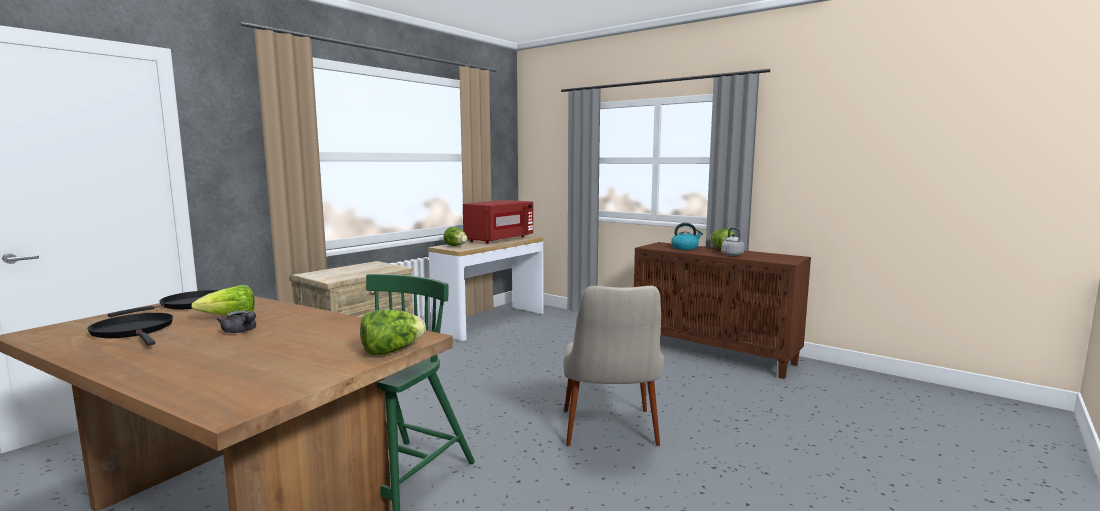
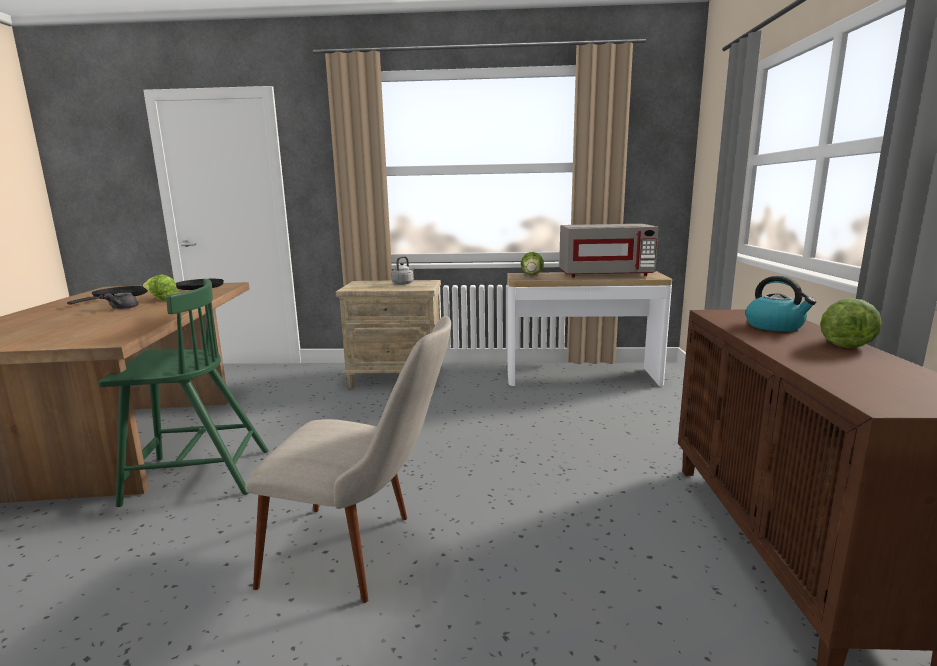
camera: 55 degrees right, 5 degrees up
(391, 351) = (60, 344): lettuce -> none
(499, 239) = (605, 275): red microwave -> grey microwave
(611, 436) = (364, 552): beige chair -> beige chair turned 135 degrees counterclockwise
(731, 254) = (811, 356): grey kettle -> grey kettle (403, 283)

